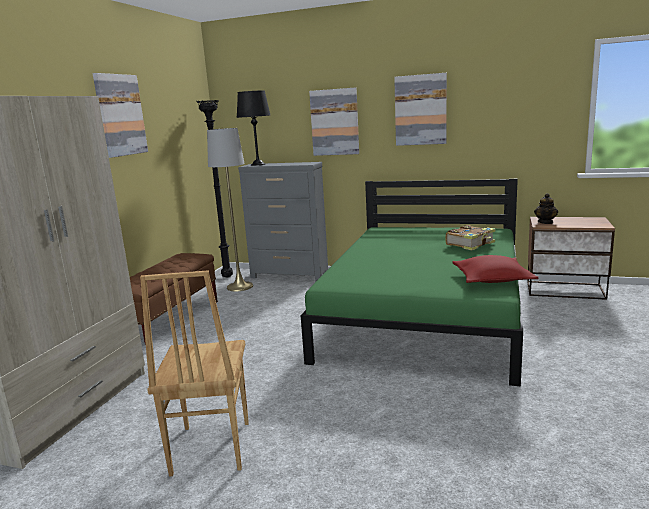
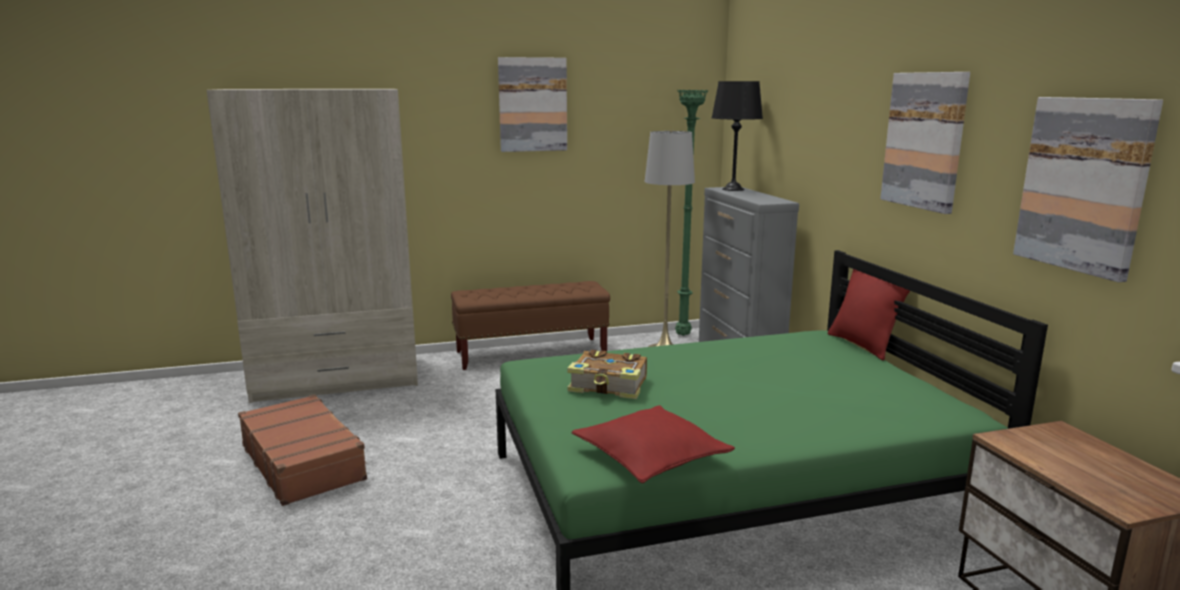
camera: 55 degrees right, 0 degrees up
(209, 448) = (303, 462): brown chair -> brown suitcase
(228, 277) = (684, 335): black floor lamp -> green floor lamp
(334, 122) = (824, 142): picture -> picture (1084, 185)
(403, 226) = (863, 345): none -> red pillow
(471, 244) = (818, 409): book -> book (609, 386)
(545, 222) = (1035, 441): teapot -> none

